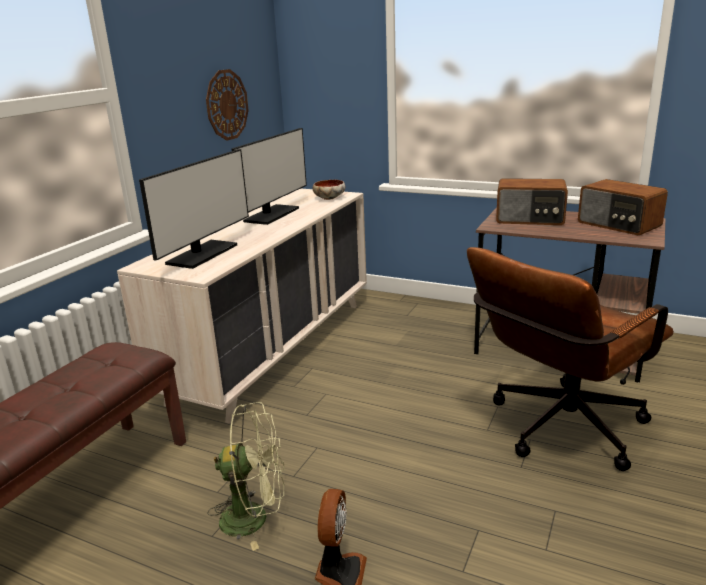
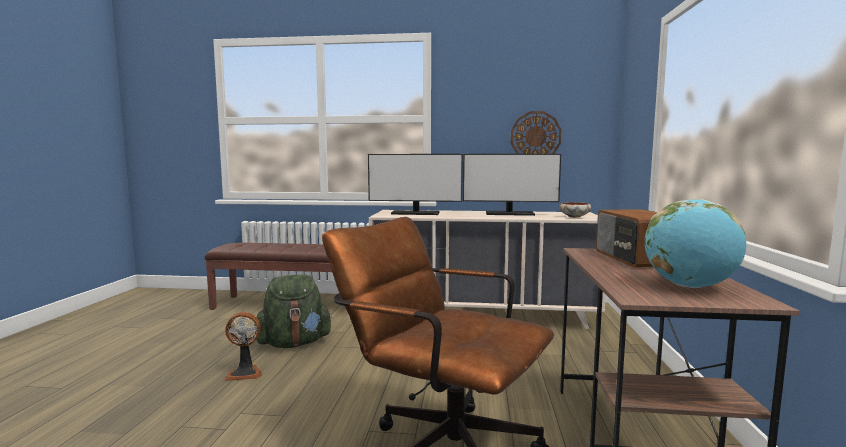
camera: 70 degrees right, 15 degrees down
(255, 517) = (294, 343): green fan -> green backpack
(618, 225) = (689, 286): radio -> globe

